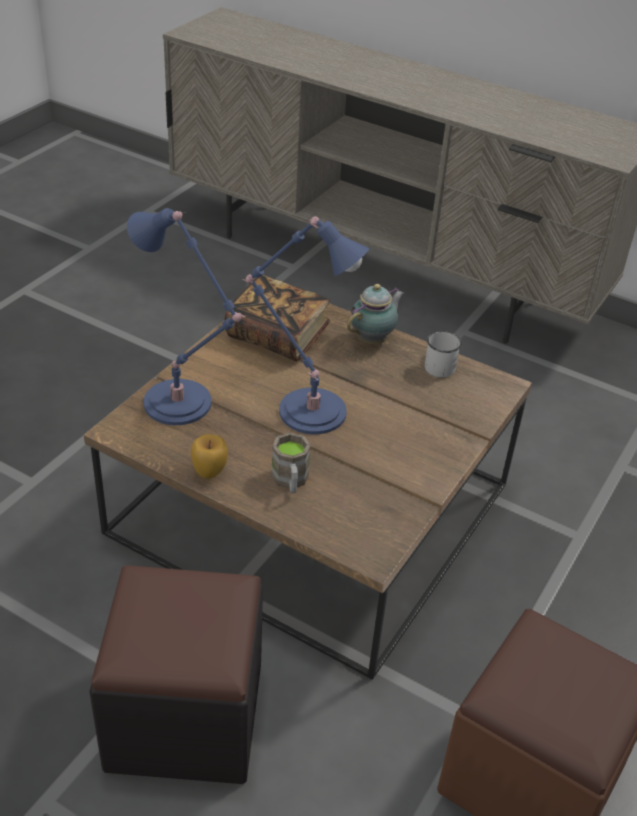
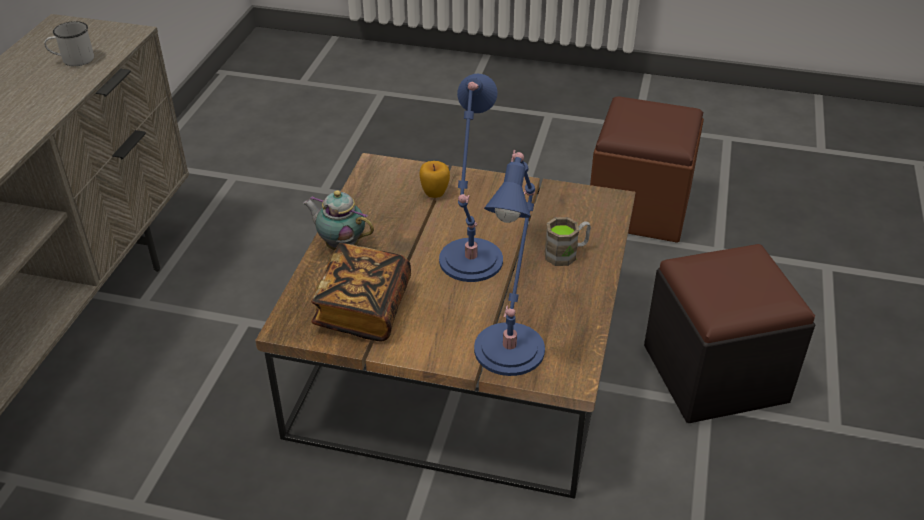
camera: 105 degrees left, 0 degrees up
(209, 473) = (588, 301): apple -> apple (435, 193)
(439, 365) = (362, 201): white mug -> white mug (73, 60)

